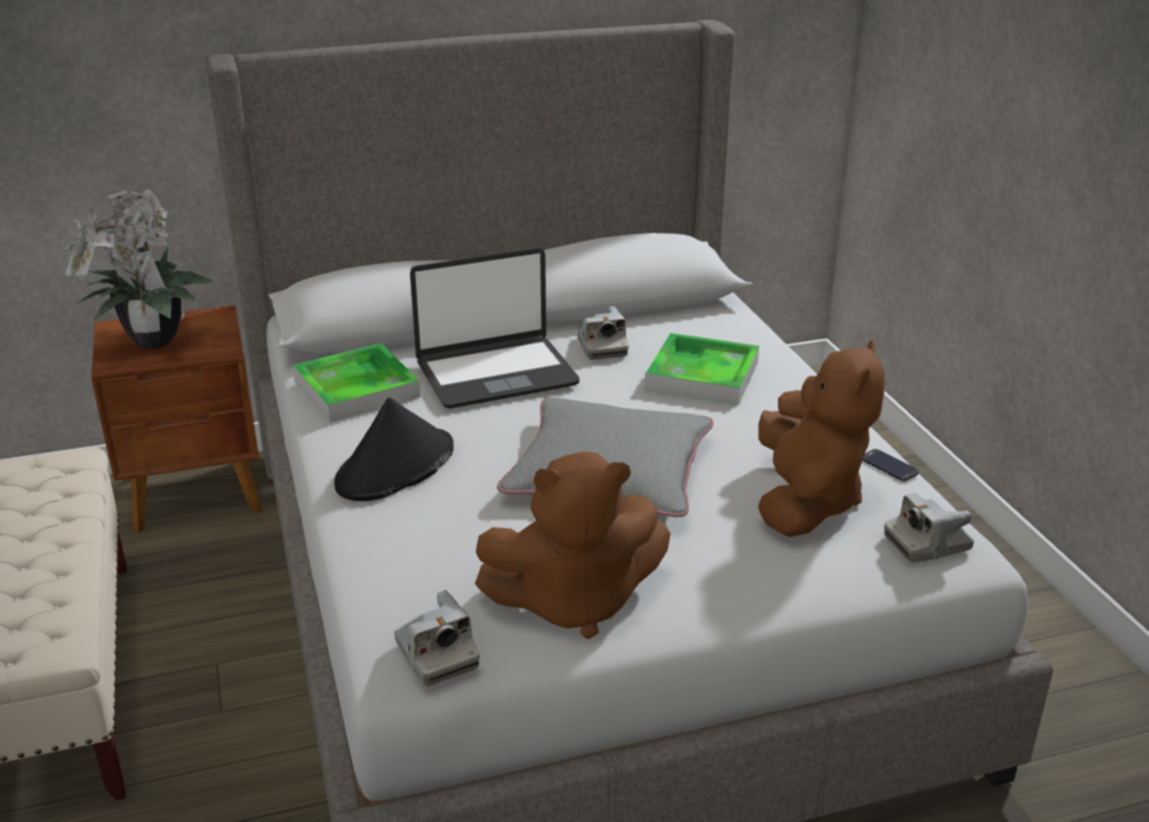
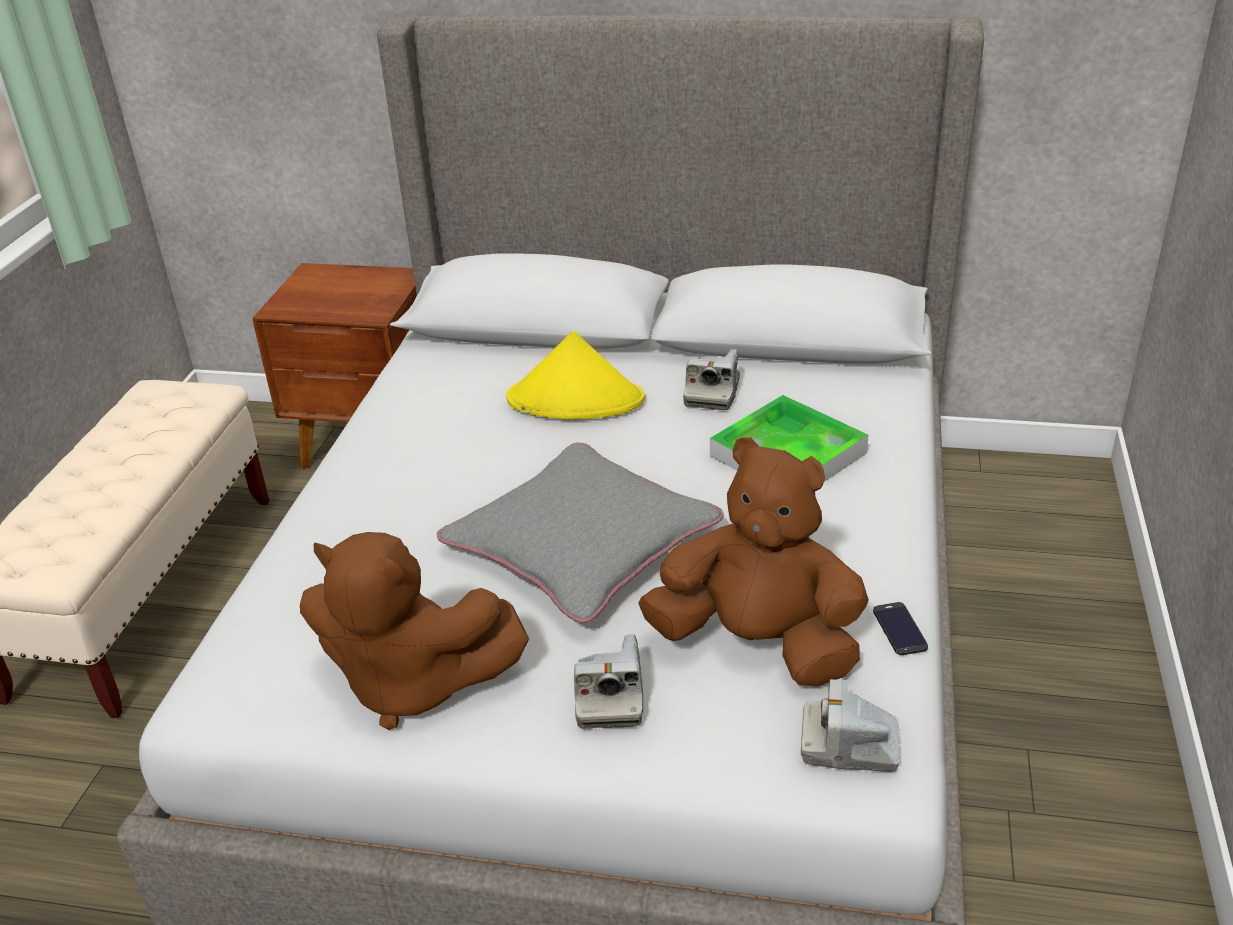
camera: 30 degrees right, 5 degrees up
(150, 343) = (324, 294): potted plant -> none
(357, 389) = (437, 385): tray -> none
(395, 467) = (392, 480): black hat -> none
(436, 655) = (242, 695): camera -> camera (609, 697)
(496, 373) = (576, 399): laptop -> yellow hat
(806, 501) = (758, 644): brown plush toy -> brown plush toy turned 105 degrees counterclockwise

